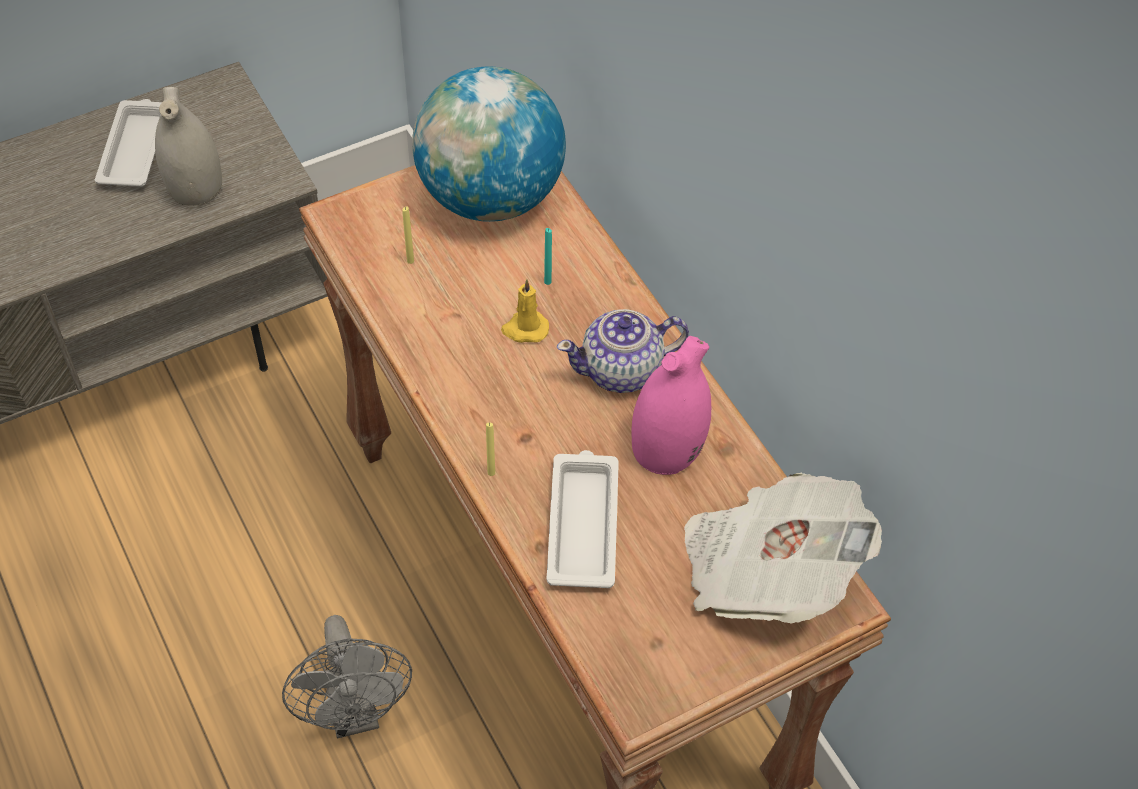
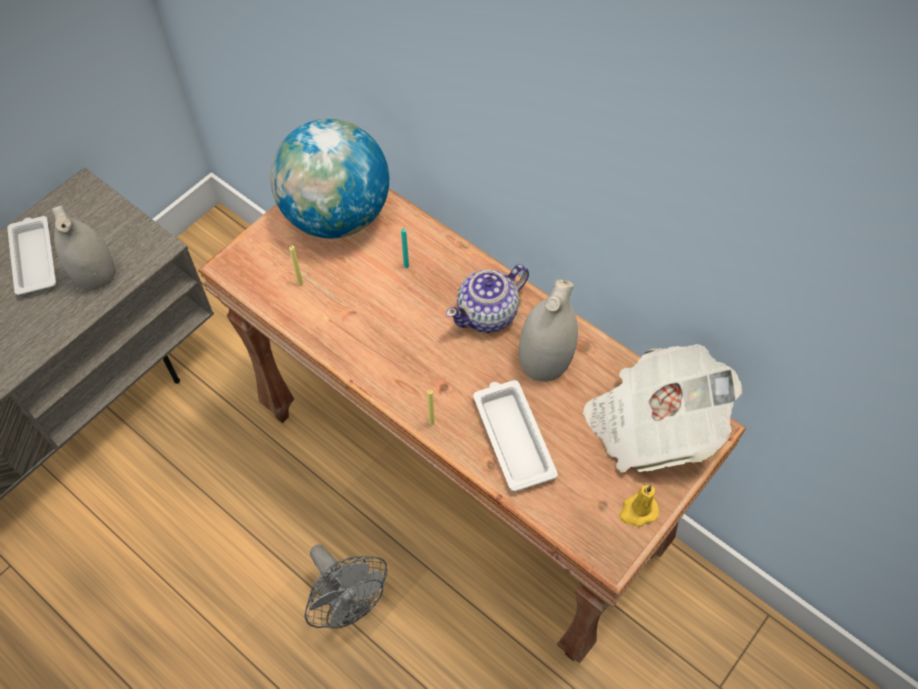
camera: 20 degrees left, 5 degrees up
(524, 329) = (406, 306): yellow candle -> yellow candle (637, 511)
(667, 449) = (545, 360): pink vase -> white vase

